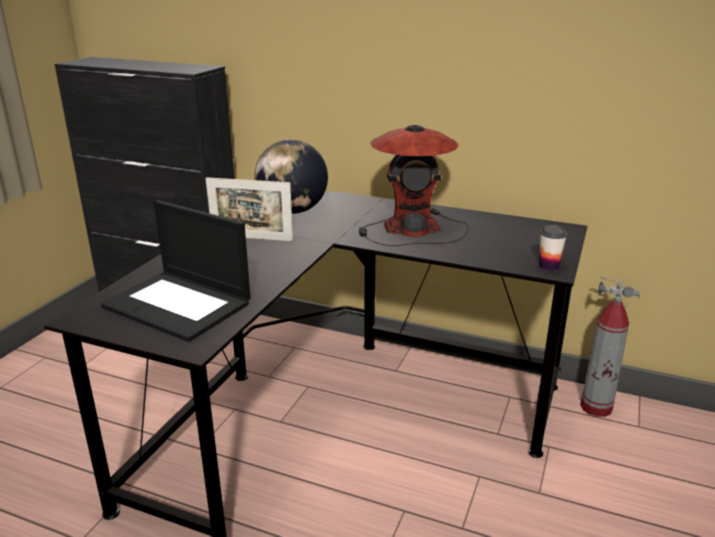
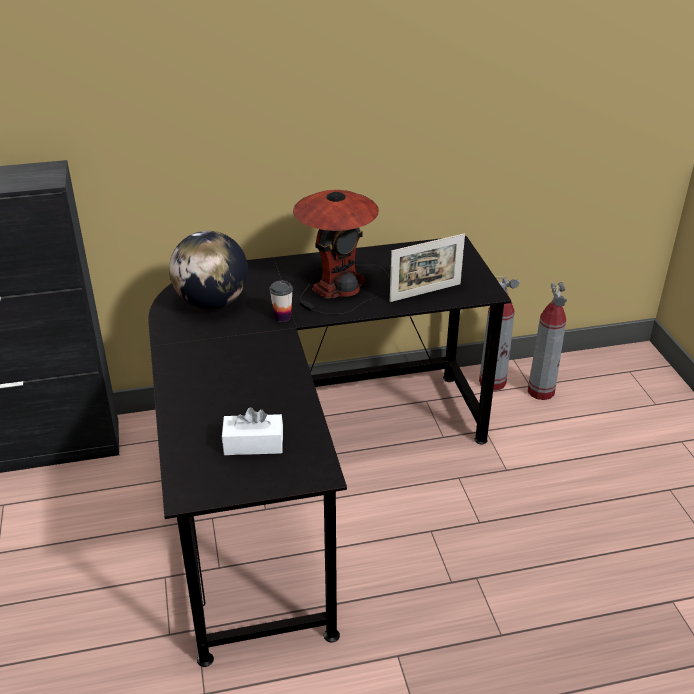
camera: 35 degrees left, 10 degrees up
(179, 305) = (253, 444): laptop -> white tissue box
(251, 238) = (217, 349): picture frame -> picture frame (425, 292)
(549, 266) = (481, 290): cup -> cup (282, 316)
(647, 436) = (540, 391): none -> fire extinguisher

